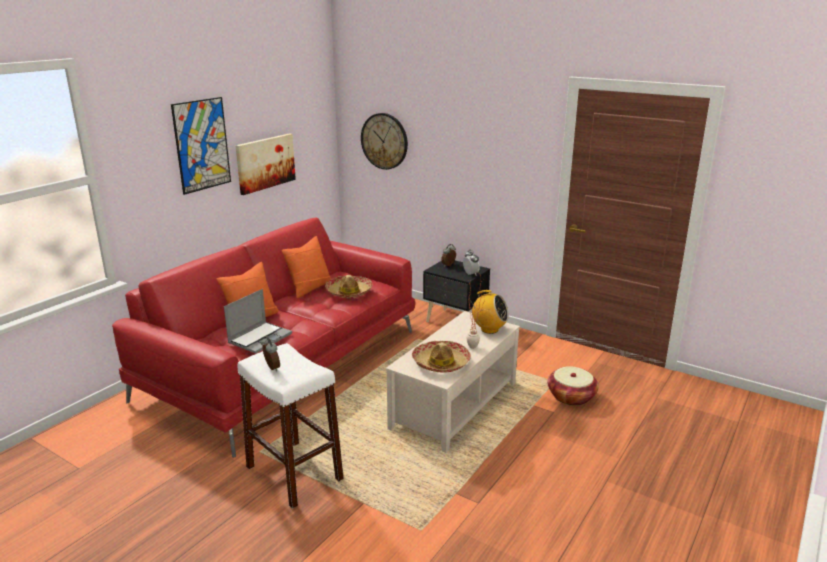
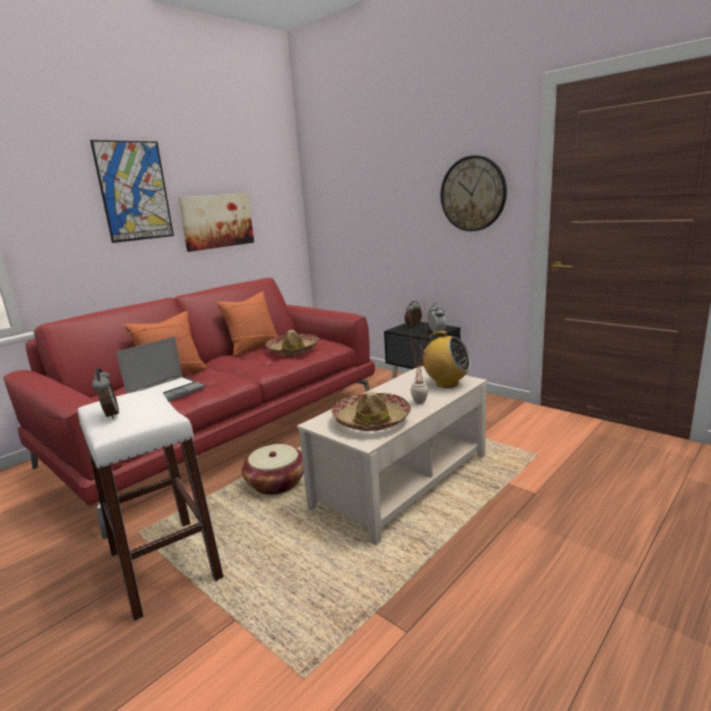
camera: 10 degrees right, 5 degrees down
(384, 141) = (346, 200): wall clock -> wall clock (473, 194)
(571, 397) = (560, 474): basket -> basket (276, 483)

